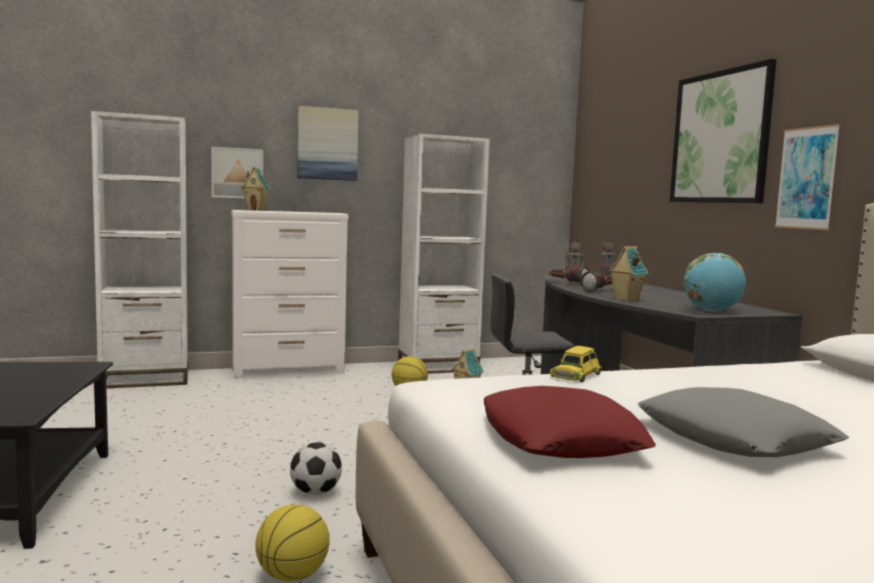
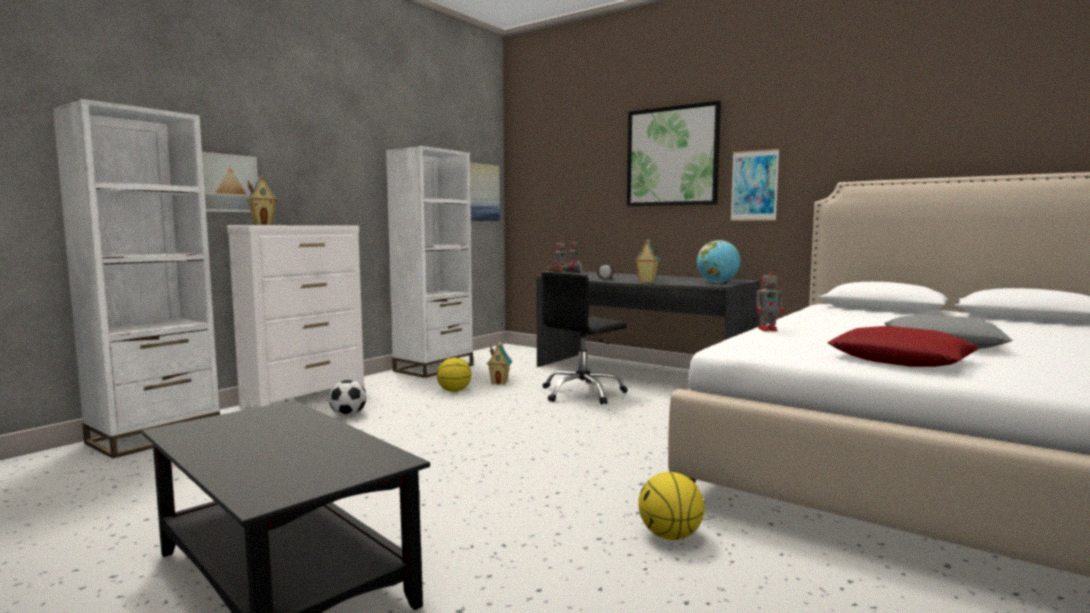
camera: 35 degrees left, 0 degrees up
(315, 493) = (555, 479): football -> football (348, 415)
(327, 144) = (316, 153): picture -> picture (481, 192)
(576, 375) = (768, 329): yellow toy car -> toy robot

